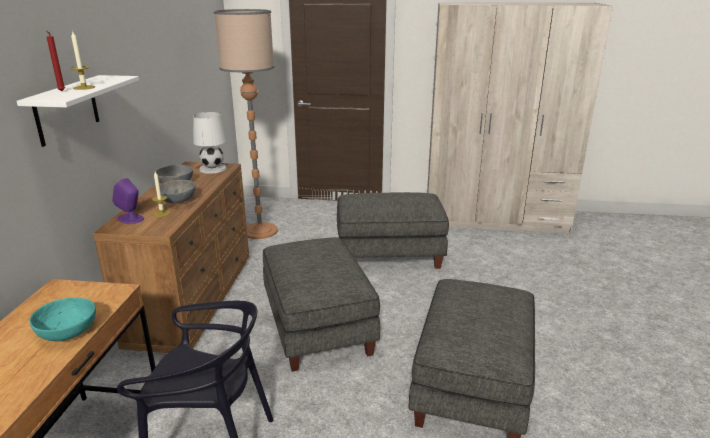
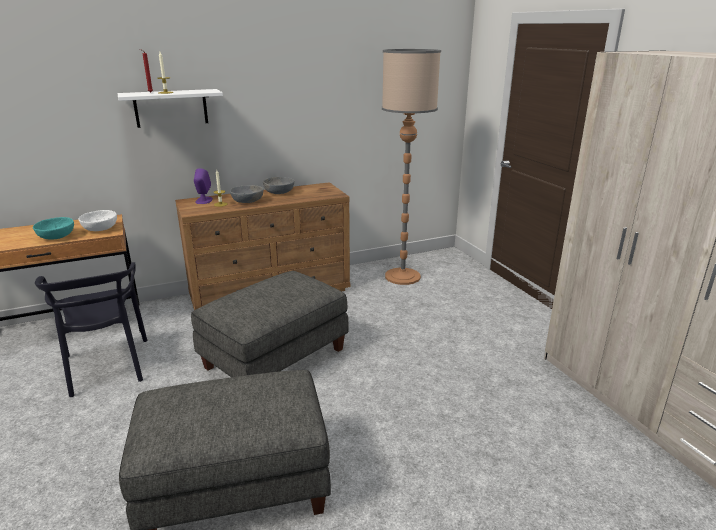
camera: 60 degrees right, 0 degrees up
(91, 298) = (100, 229): none -> white bowl
(213, 168) = (324, 192): white table lamp -> none
(389, 254) = (445, 354): grey ottoman -> none

